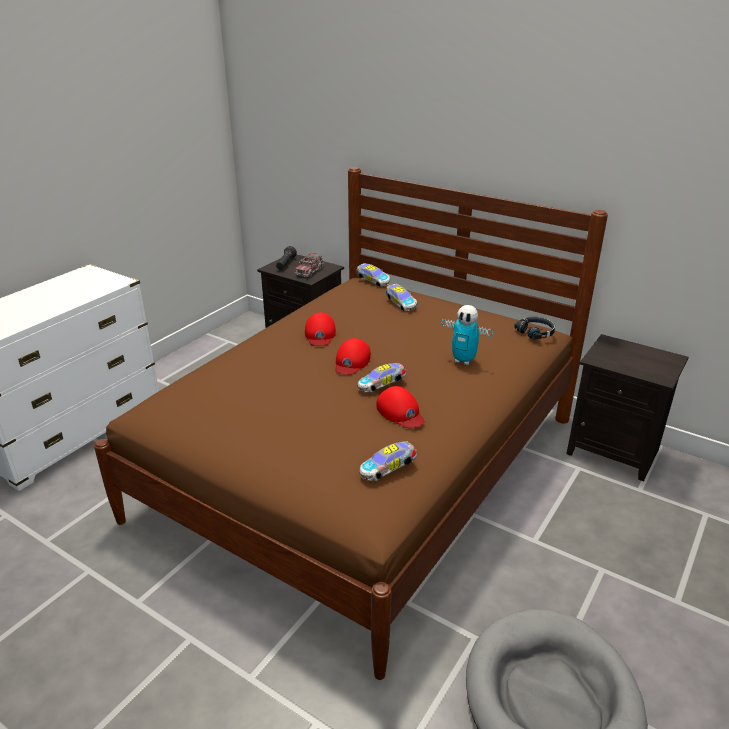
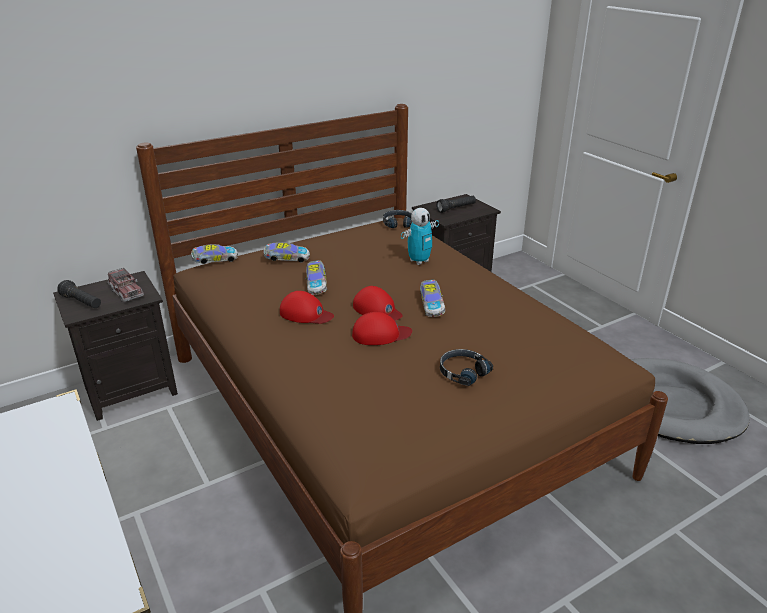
camera: 65 degrees left, 0 degrees up
(282, 424) = (462, 372): none -> black headphones
(388, 469) = (559, 335): toy car -> toy car (316, 284)
(400, 412) = (482, 308): red cap -> red cap (381, 334)
(634, 359) = (456, 209): none -> black flashlight

